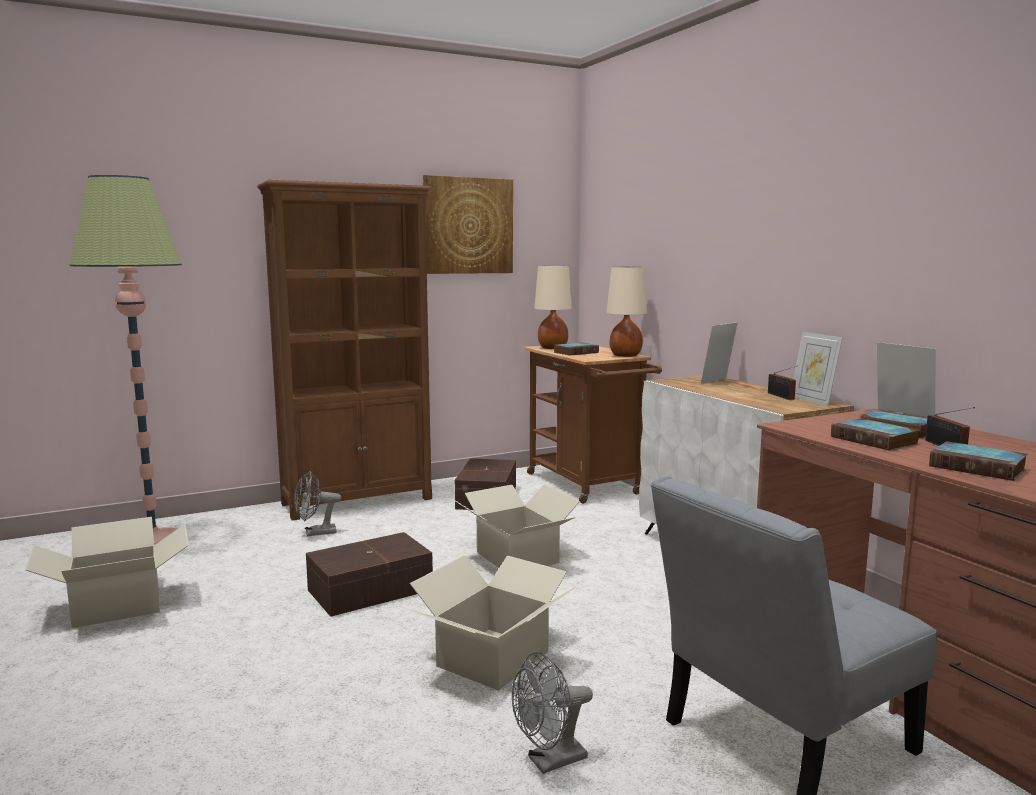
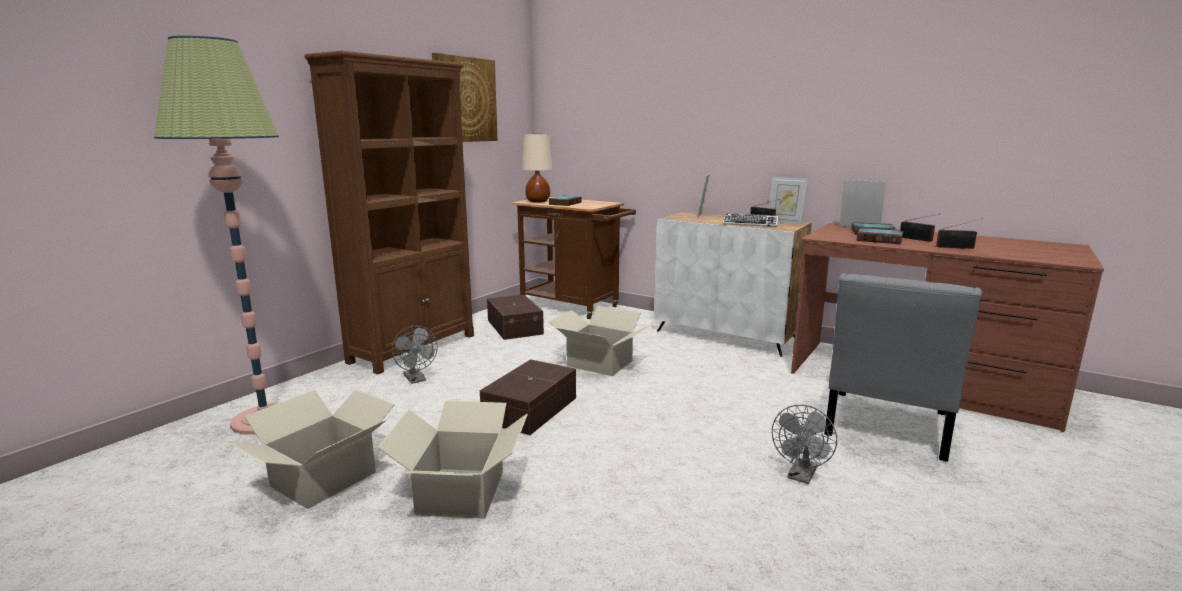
camera: 30 degrees left, 5 degrees up
(315, 533) = (416, 379): grey fan -> grey fan turned 75 degrees counterclockwise
(492, 658) = (681, 430): cardboard box -> cardboard box (460, 493)
(626, 355) = (606, 203): beige table lamp -> none
(749, 398) = (750, 224): none -> keyboard
(979, 468) = (957, 247): book -> radio

